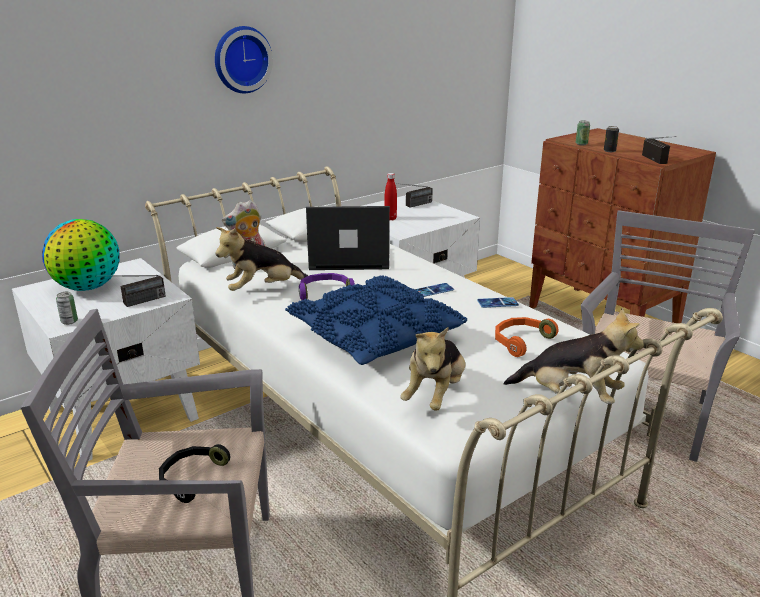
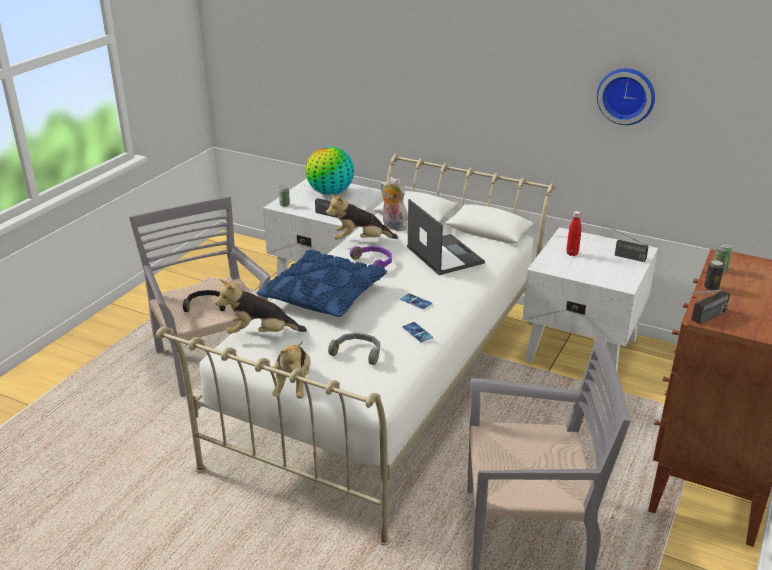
camera: 65 degrees right, 5 degrees up
(241, 59) = (491, 70): wall clock -> wall clock (626, 95)
(262, 289) = (360, 241): plush toy -> plush toy turned 45 degrees counterclockwise
(520, 341) = (358, 353): orange headphones -> grey headphones

